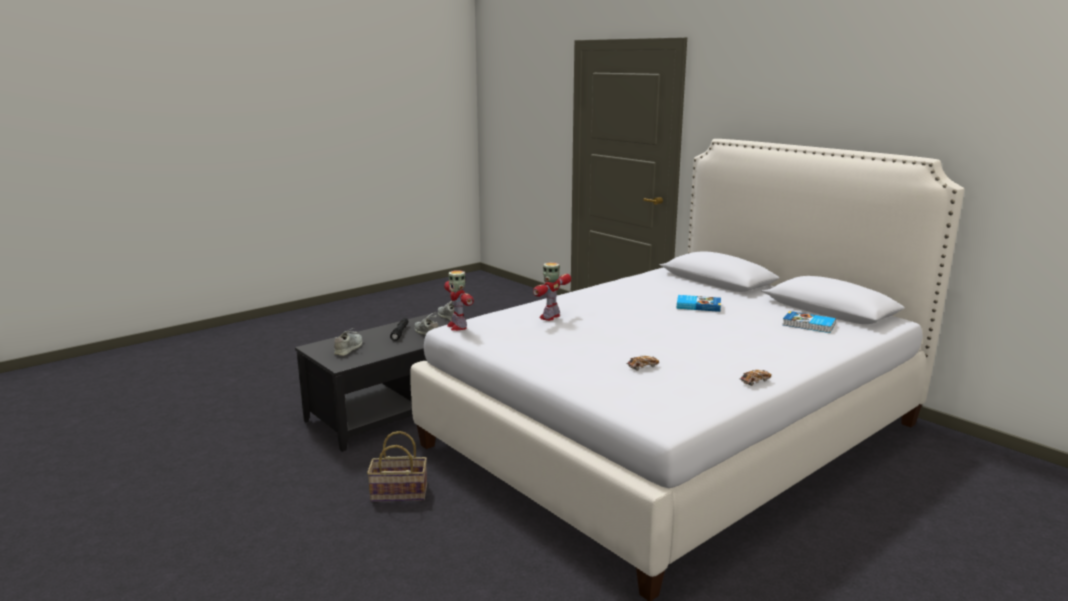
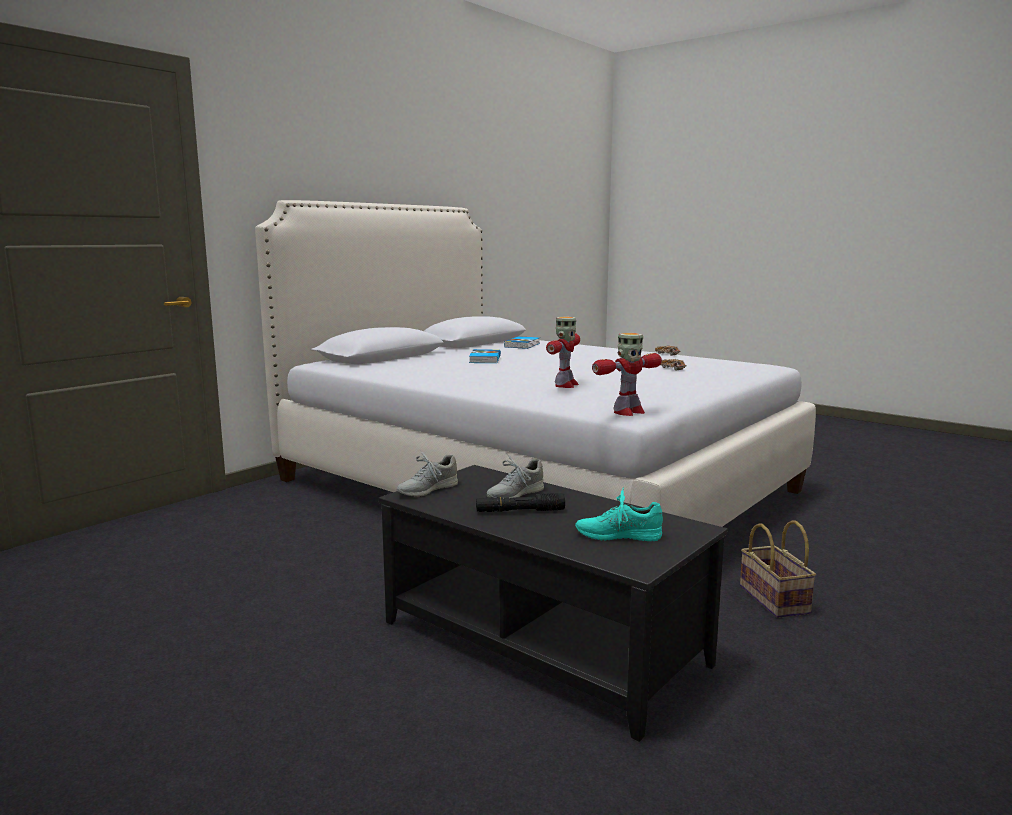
camera: 100 degrees left, 5 degrees down
(349, 348) = (618, 535): grey shoe -> turquoise shoe
(550, 317) = (565, 385): toy robot -> toy robot turned 90 degrees counterclockwise

